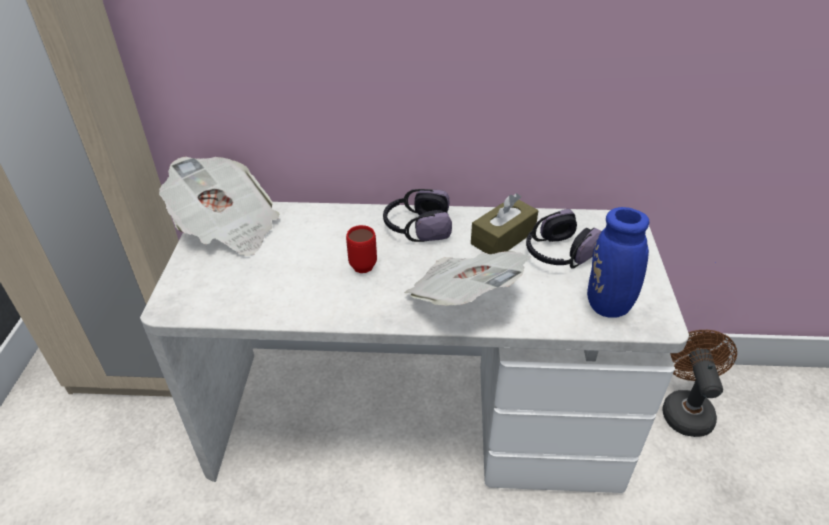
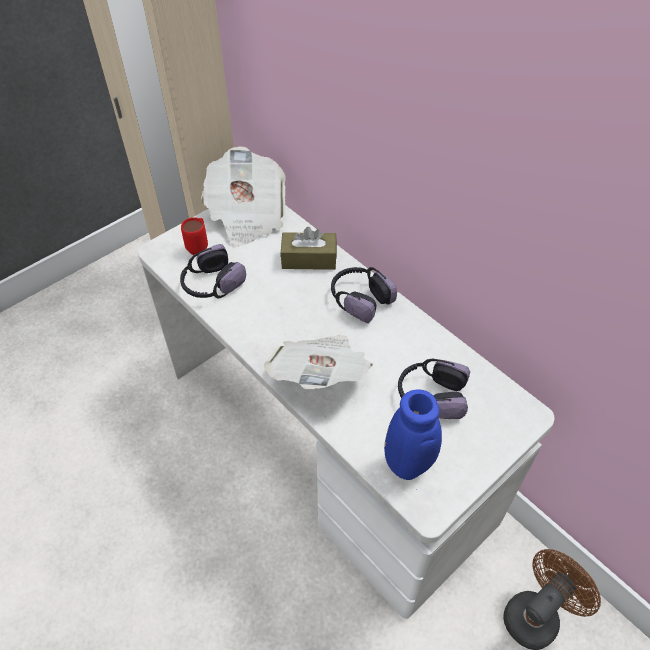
camera: 45 degrees right, 10 degrees up
(269, 298) = (212, 284): none -> headphones
(360, 263) = (290, 300): red mug -> red mug (199, 247)
(503, 237) = (409, 352): brown tissue box -> brown tissue box (309, 259)

